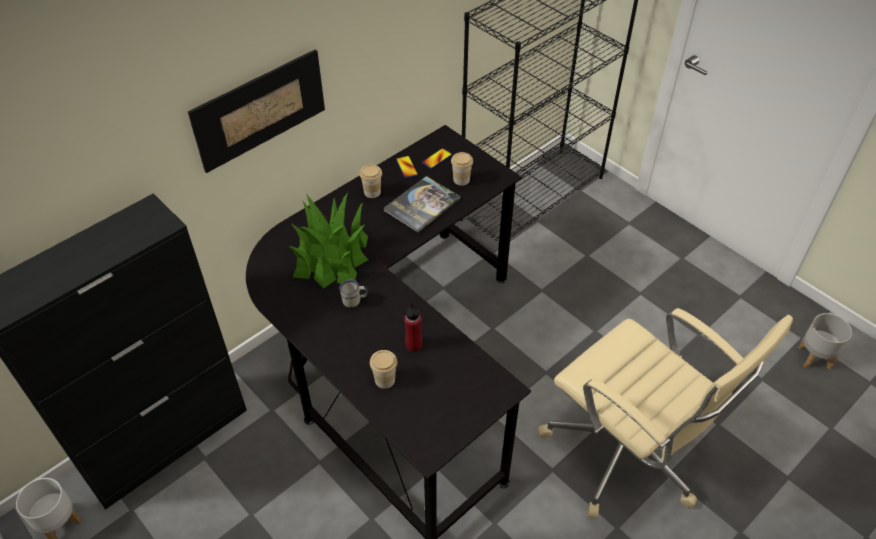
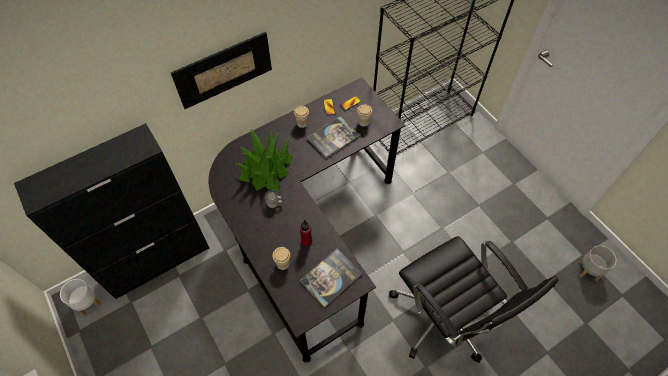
camera: 10 degrees right, 10 degrees up
(461, 388) = (331, 277): none -> book
(627, 454) = (444, 318): beige office chair -> black office chair

